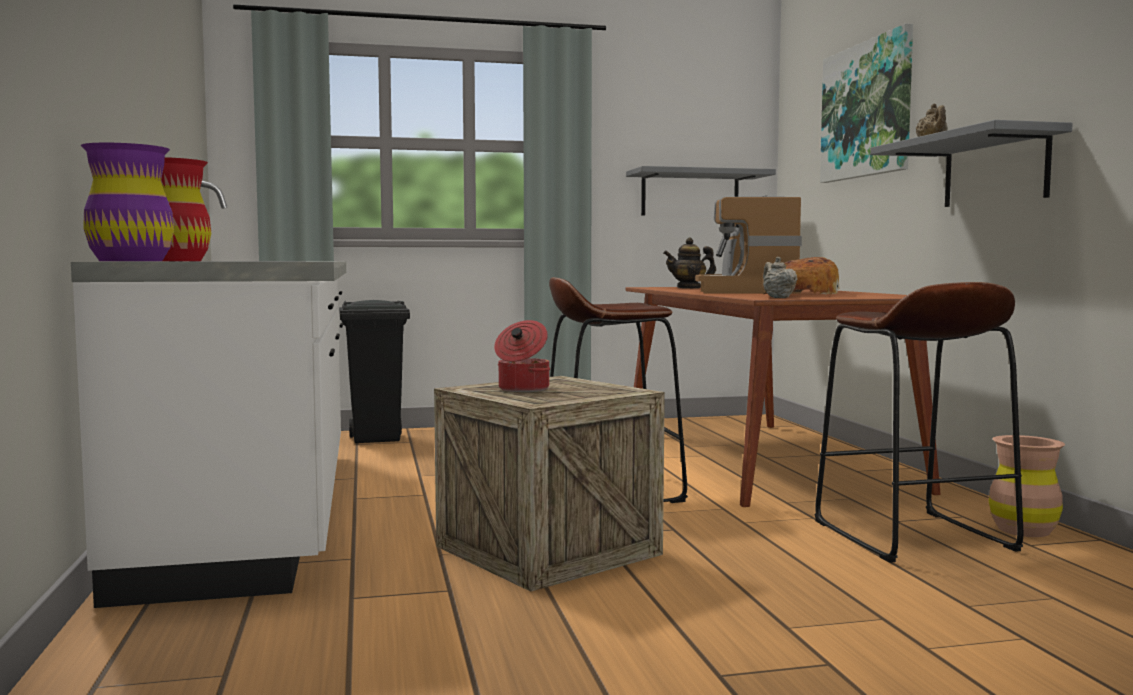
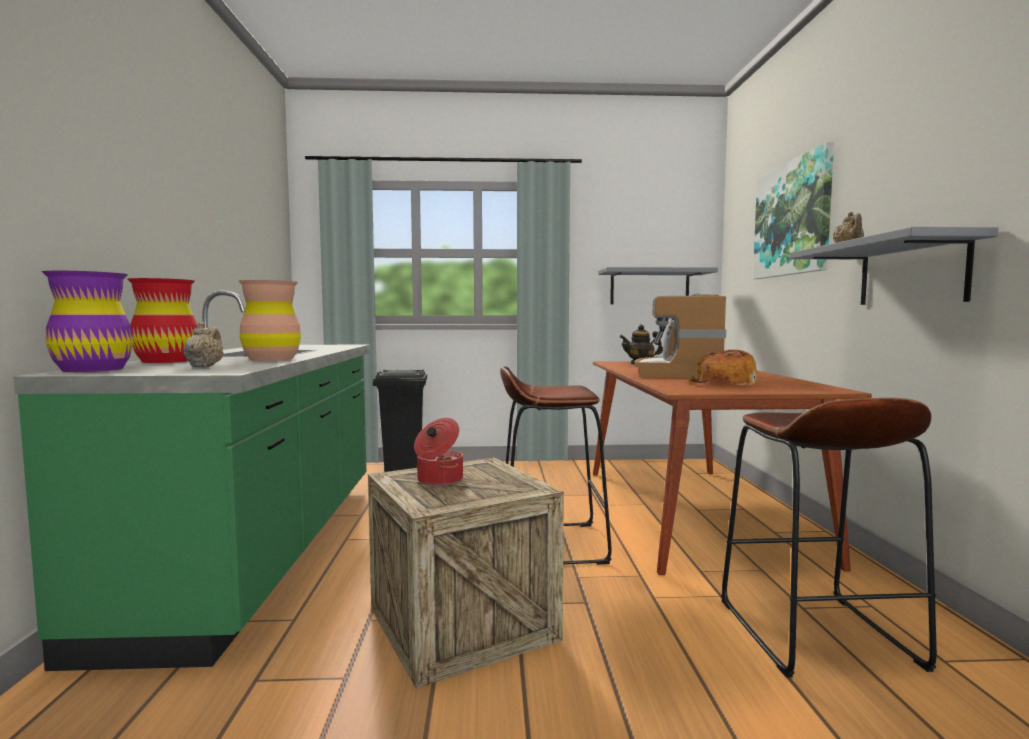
camera: 10 degrees right, 0 degrees up
(256, 510) = (264, 549): white counter -> green counter
(777, 297) = (694, 390): beige teapot -> beige teapot (205, 366)
(1023, 530) = (936, 634): brown vase -> brown vase (271, 359)

